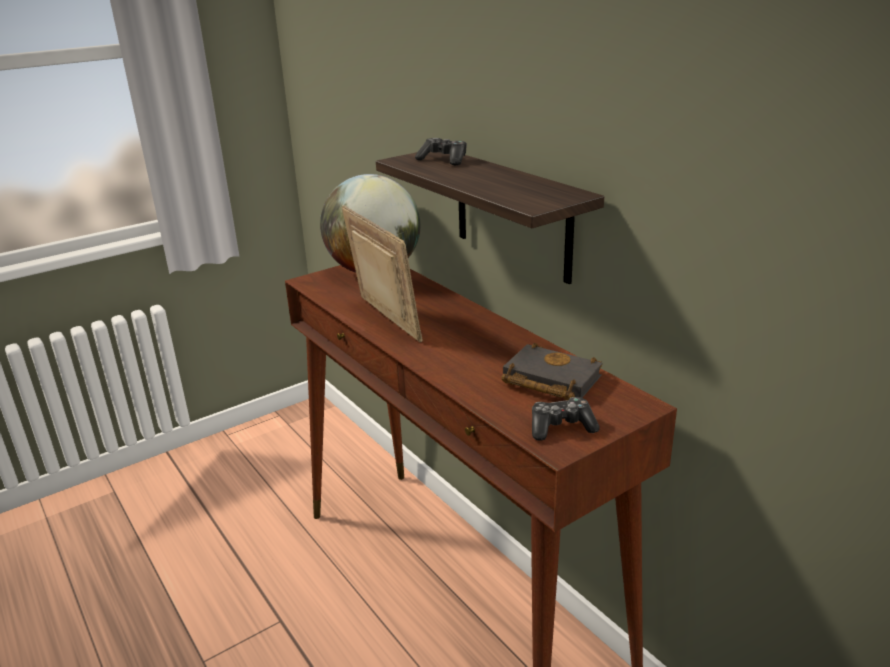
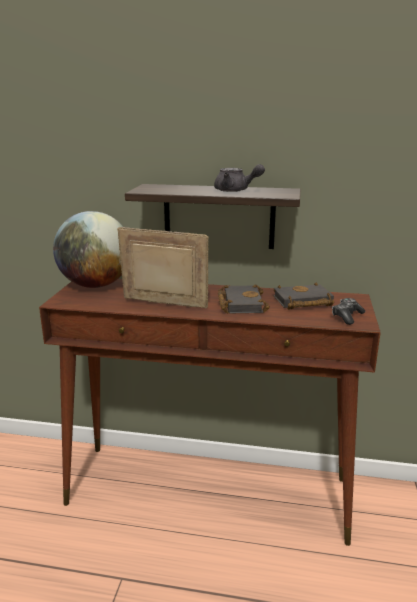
camera: 45 degrees left, 5 degrees down
(444, 160) = (169, 187): game controller -> none
(468, 351) = (240, 303): none -> black book
(500, 181) = (235, 190): none -> grey teapot

